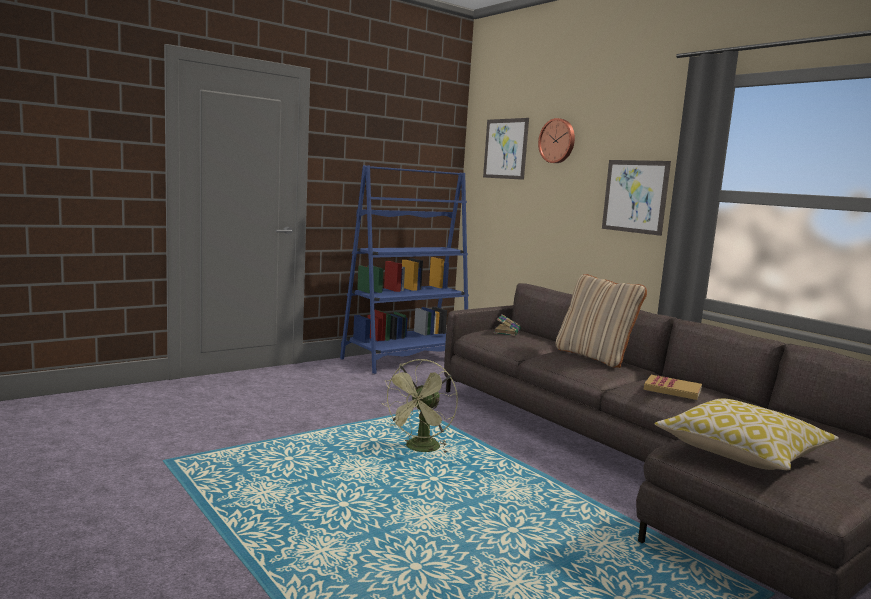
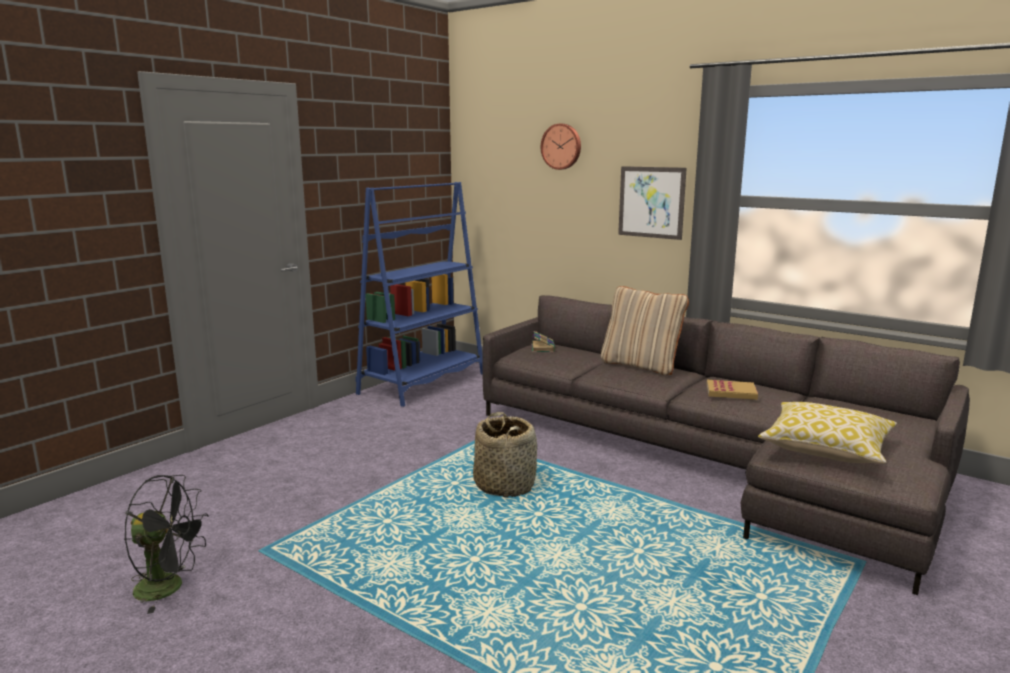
camera: 15 degrees left, 5 degrees up
(71, 474) = (169, 588): none -> black fan
(420, 449) = (505, 485): green fan -> basket
(505, 148) = (501, 154): picture -> none

